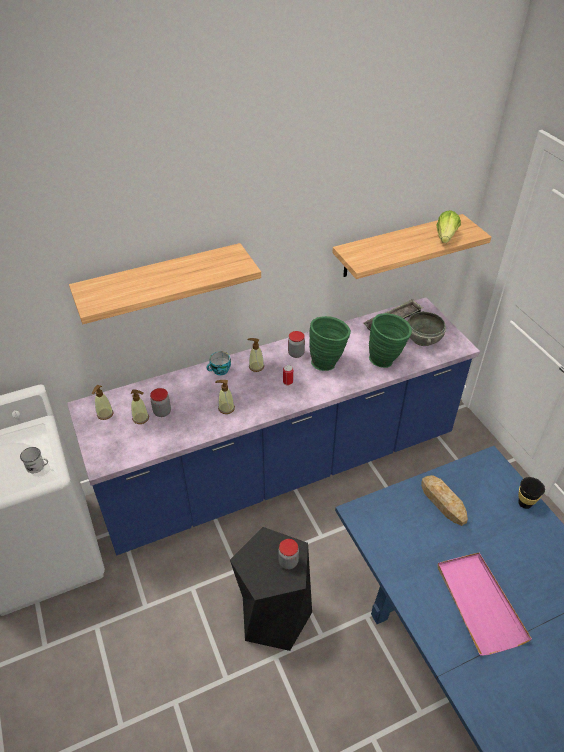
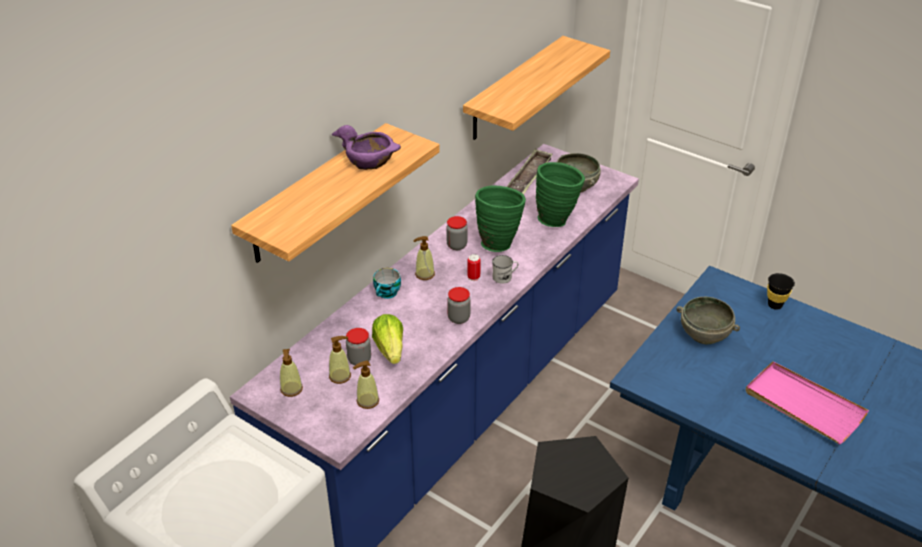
camera: 30 degrees left, 5 degrees down
(38, 467) = (273, 470): white mug -> white mug (505, 277)
(200, 268) = (370, 161): none -> purple bowl
(226, 408) = (429, 328): soap dispenser -> soap dispenser (367, 401)
(288, 562) = (592, 462): jar -> jar (459, 318)
(442, 502) = (705, 334): bread -> grey bowl
(445, 237) = (568, 62): lettuce -> lettuce (390, 349)

